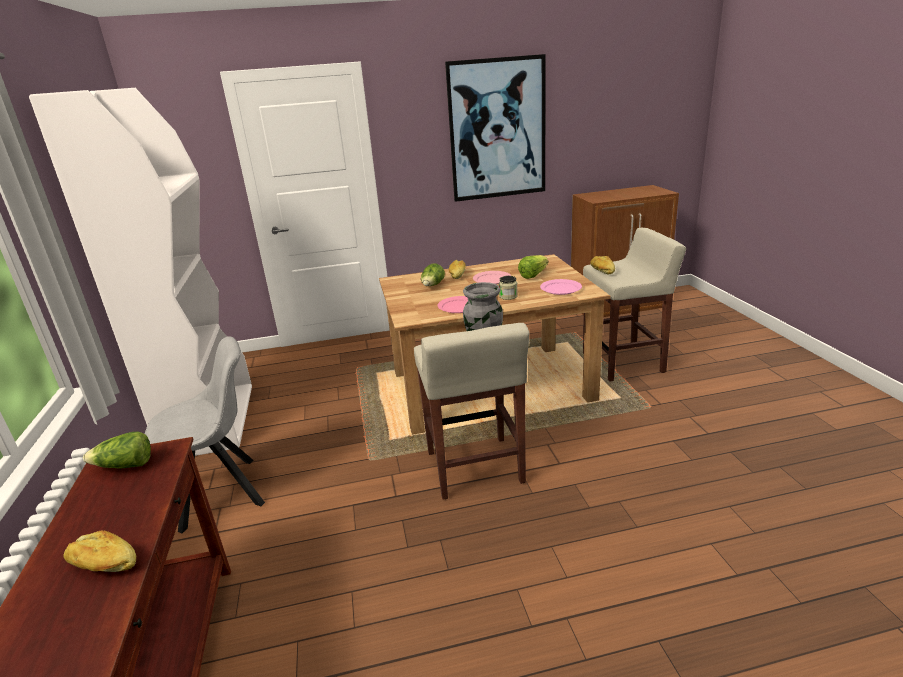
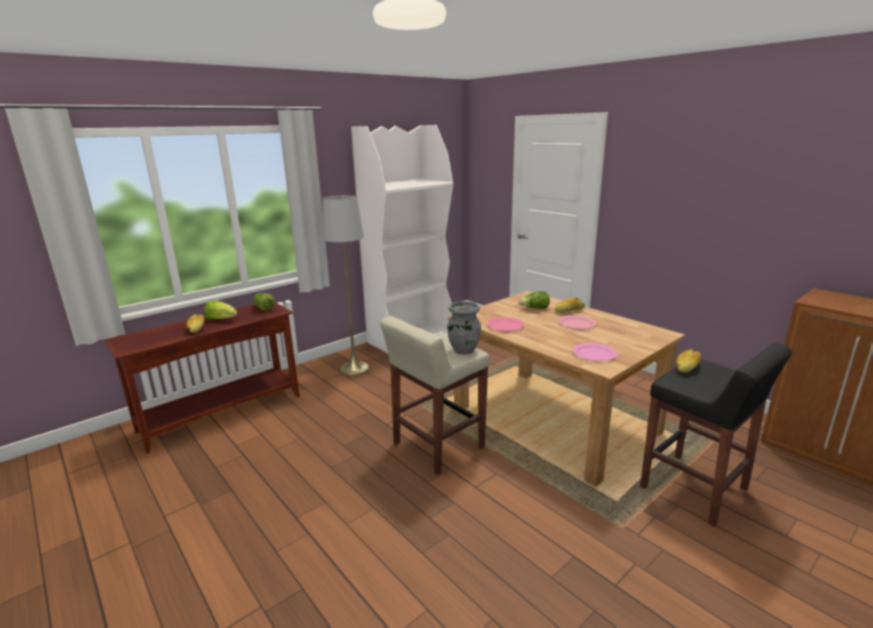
camera: 60 degrees right, 5 degrees down
(222, 492) = (354, 368): grey chair -> grey floor lamp
(497, 130) = (726, 191): picture -> none
(508, 296) = (548, 337): jar -> none
(533, 275) = (611, 337): lettuce -> lettuce (221, 319)
(624, 362) = (695, 489): beige stool -> black stool

